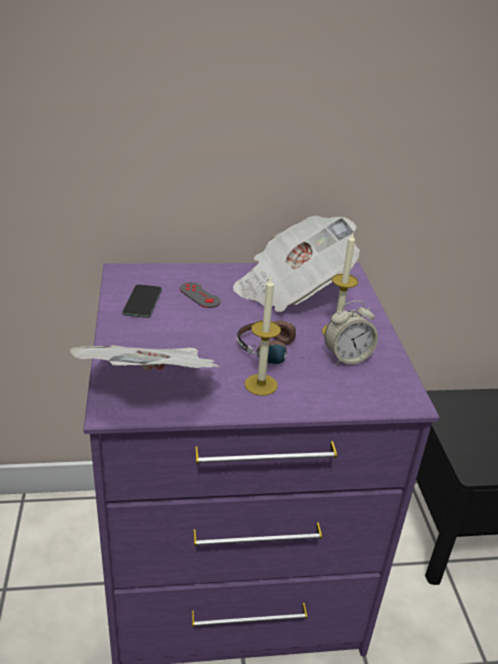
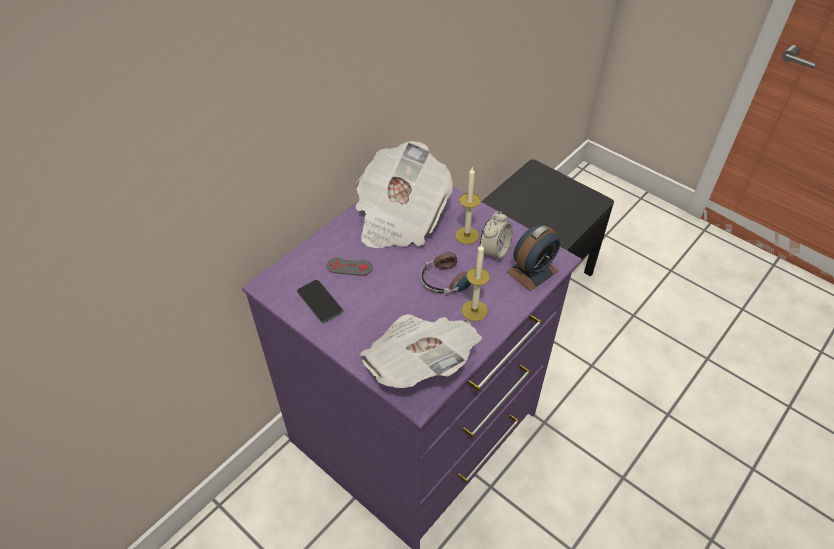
camera: 40 degrees left, 15 degrees up
(365, 393) = (532, 271): none -> alarm clock

